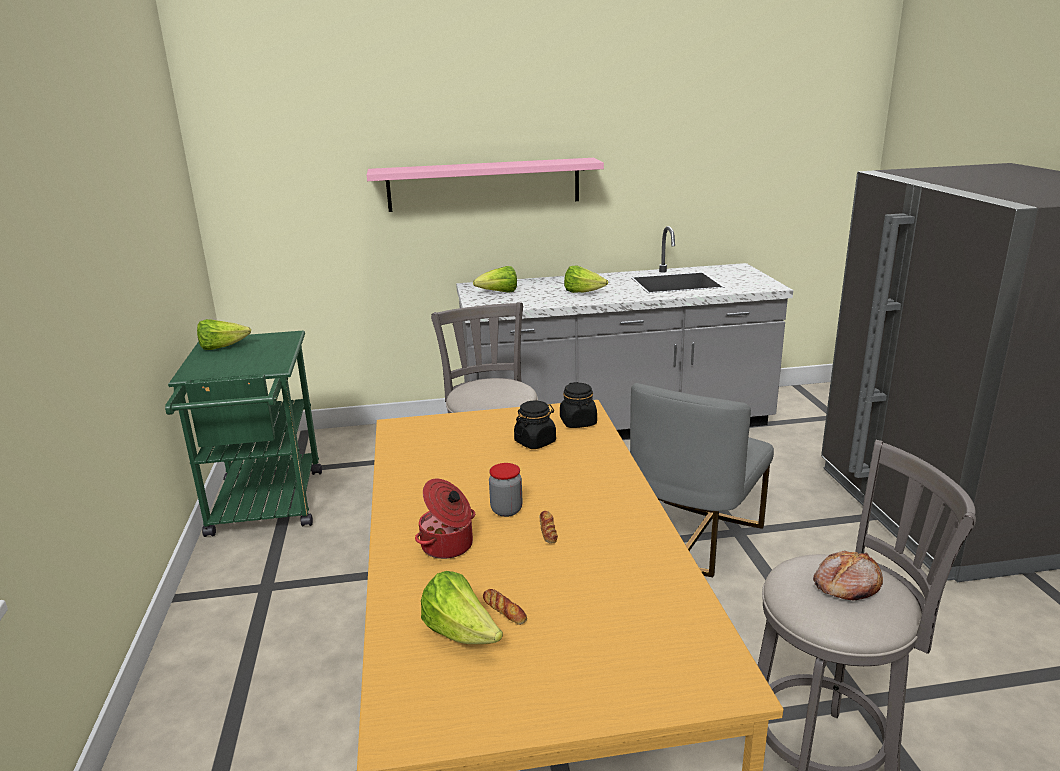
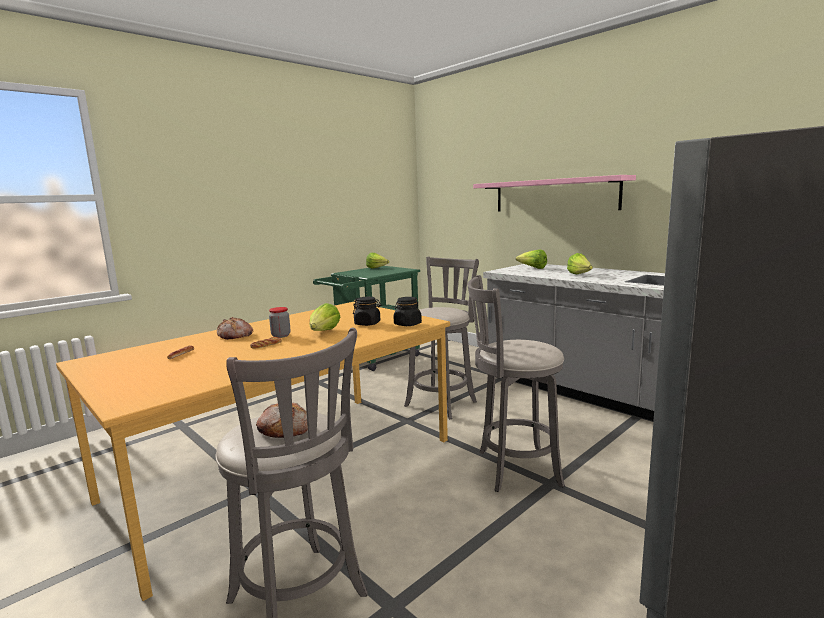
camera: 55 degrees right, 10 degrees down
(448, 546) = (235, 336): cooking pot -> bread
(461, 633) = (158, 353): lettuce -> lettuce (324, 332)
(694, 538) = (513, 468): grey chair -> grey stool

